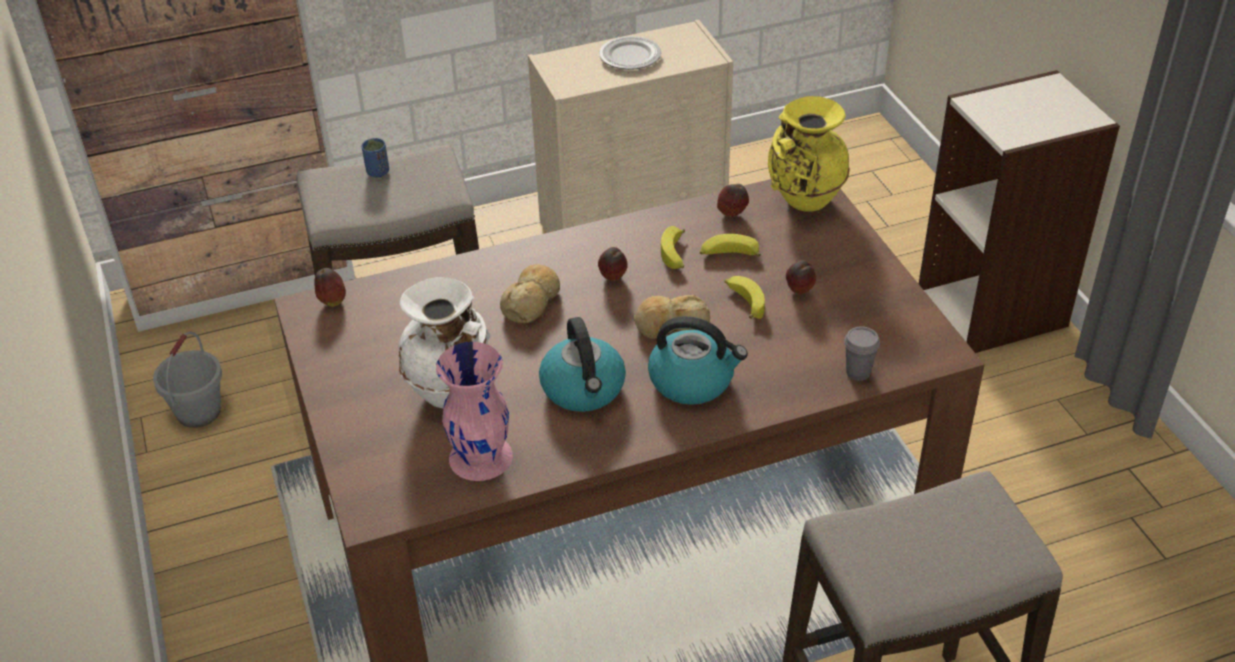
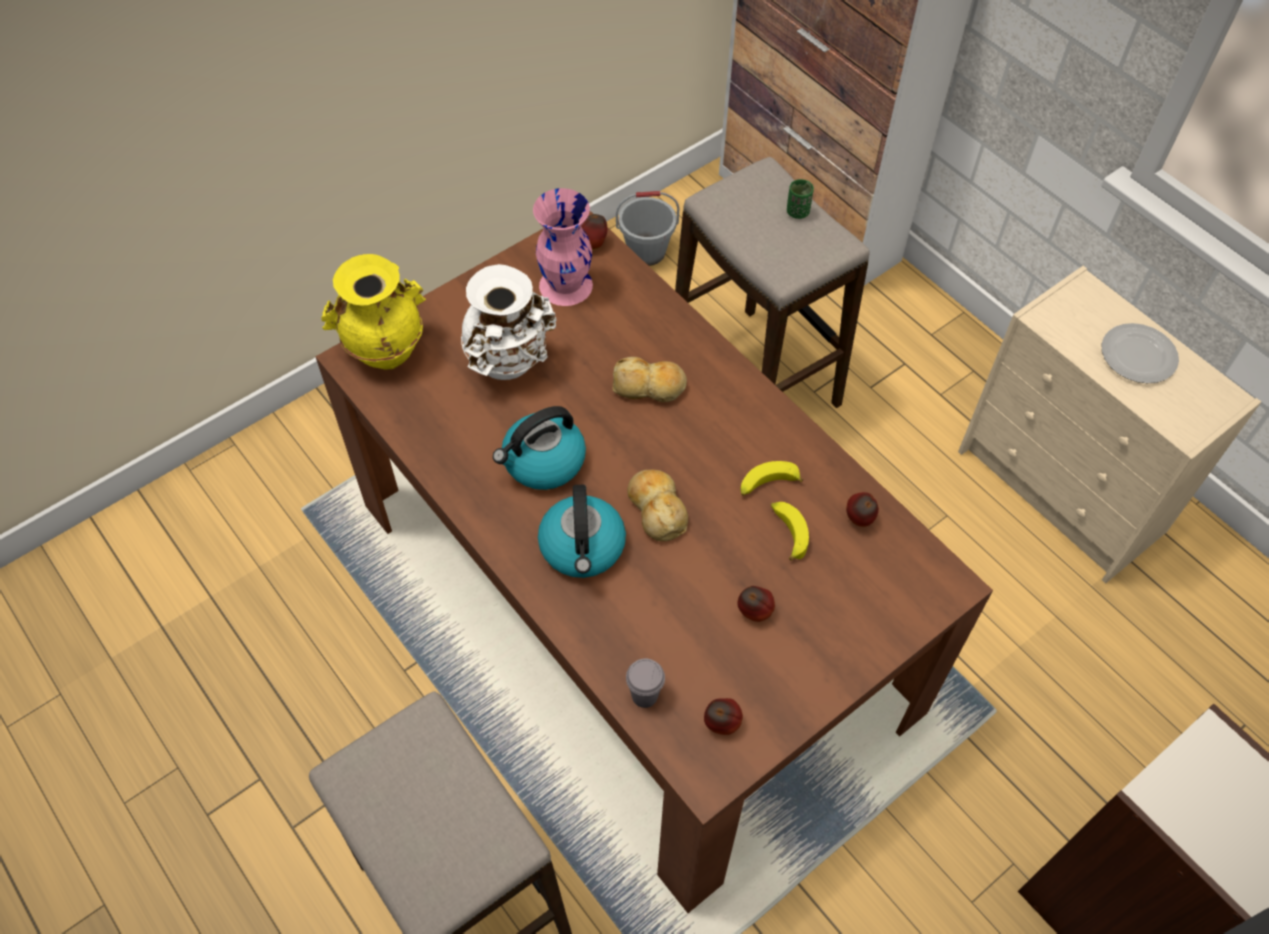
camera: 70 degrees right, 15 degrees up
(378, 172) = (797, 212): blue cup -> green cup
(482, 456) = (436, 412): pink vase -> pink vase (566, 286)
(613, 278) = (708, 441): apple -> apple (721, 724)
(744, 302) = (717, 565): banana -> none
(803, 201) = (915, 584): yellow vase -> yellow vase (385, 351)

